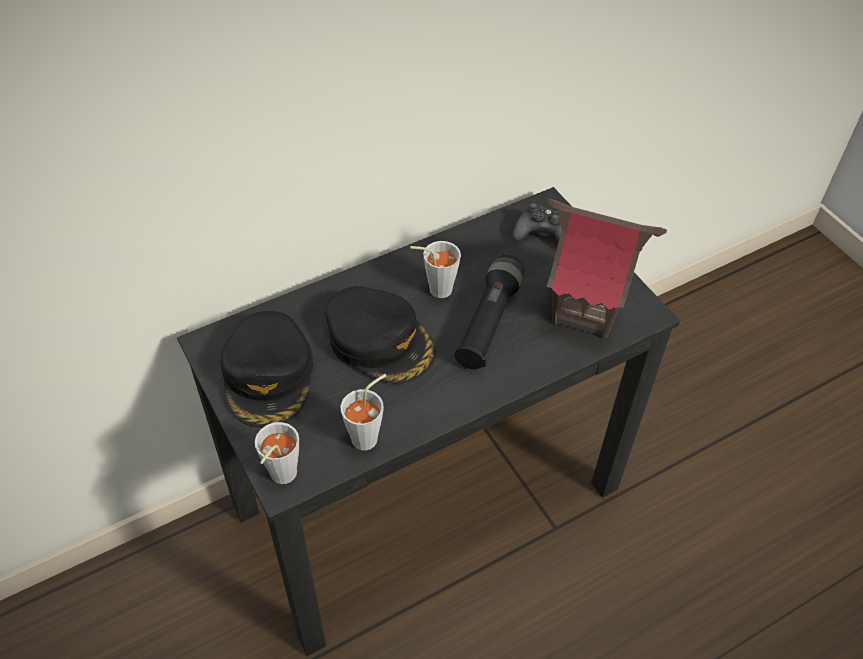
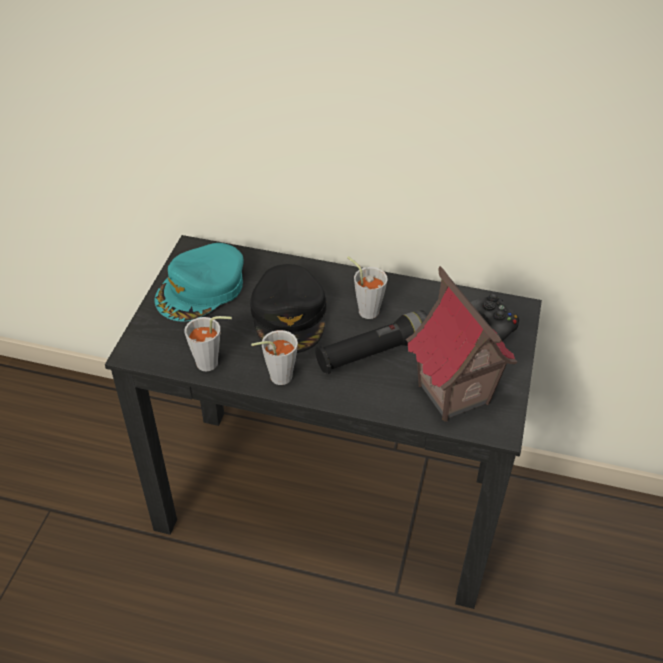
camera: 45 degrees right, 5 degrees down
(269, 376) = (201, 289): black cap -> turquoise cap
(280, 477) = (136, 347): grey cup -> grey cup (276, 378)

